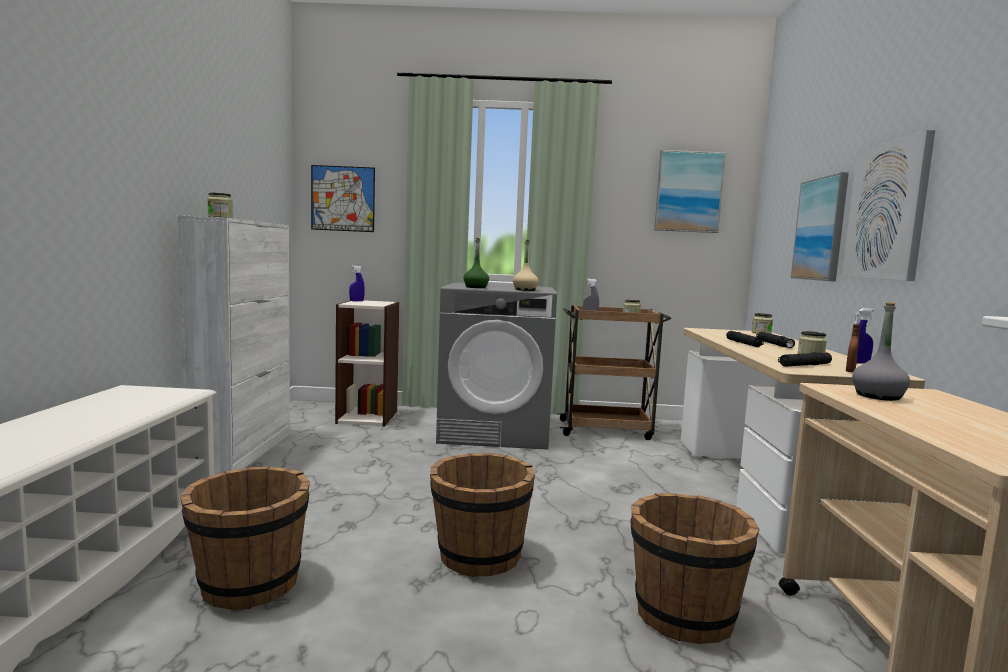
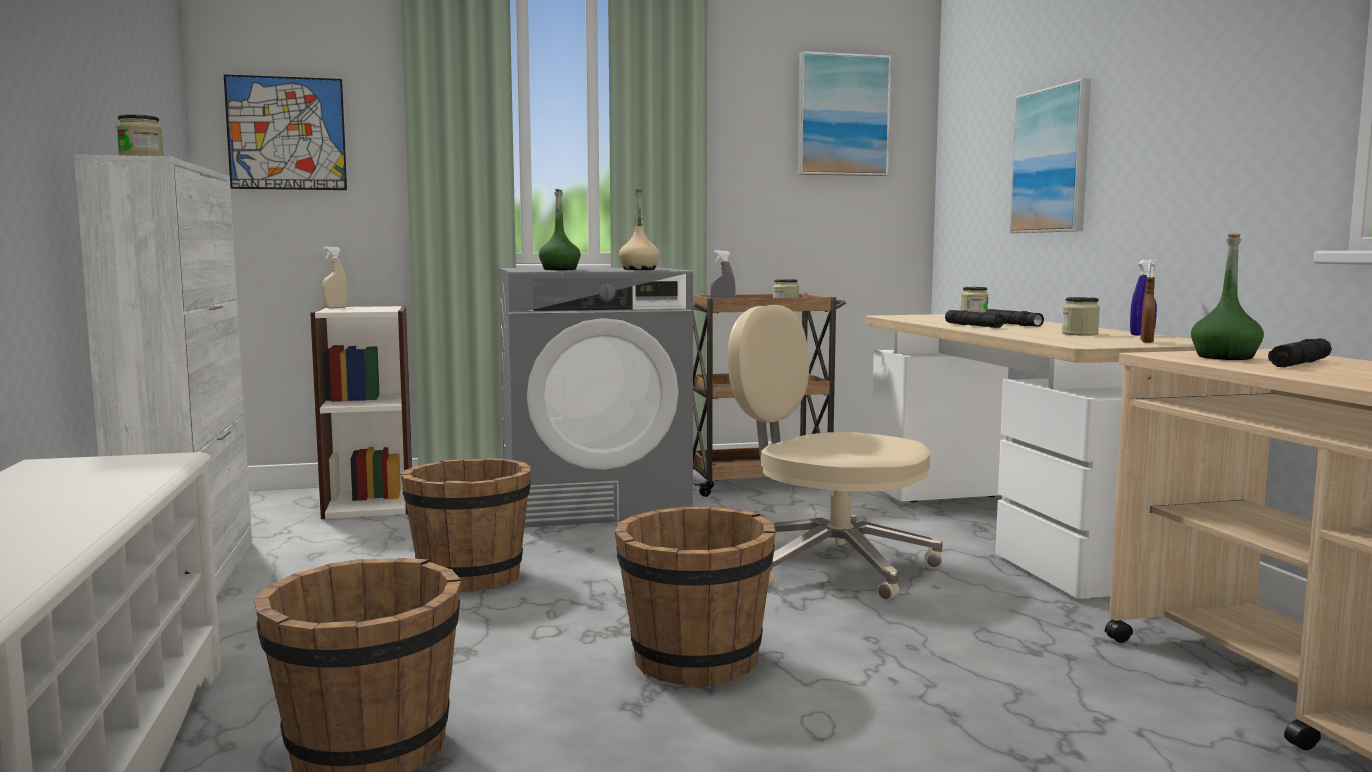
camera: 15 degrees left, 0 degrees up
(356, 301) = (335, 307): blue spray bottle -> beige spray bottle
(615, 498) = (831, 565): none -> beige office chair
(683, 615) = (1012, 684): brown bucket -> brown bucket (470, 578)
(804, 365) = (1086, 340): black flashlight -> black flashlight (1300, 364)
(878, 396) = (1225, 357): grey bottle -> green bottle
(887, 211) = (1157, 128): picture -> none

